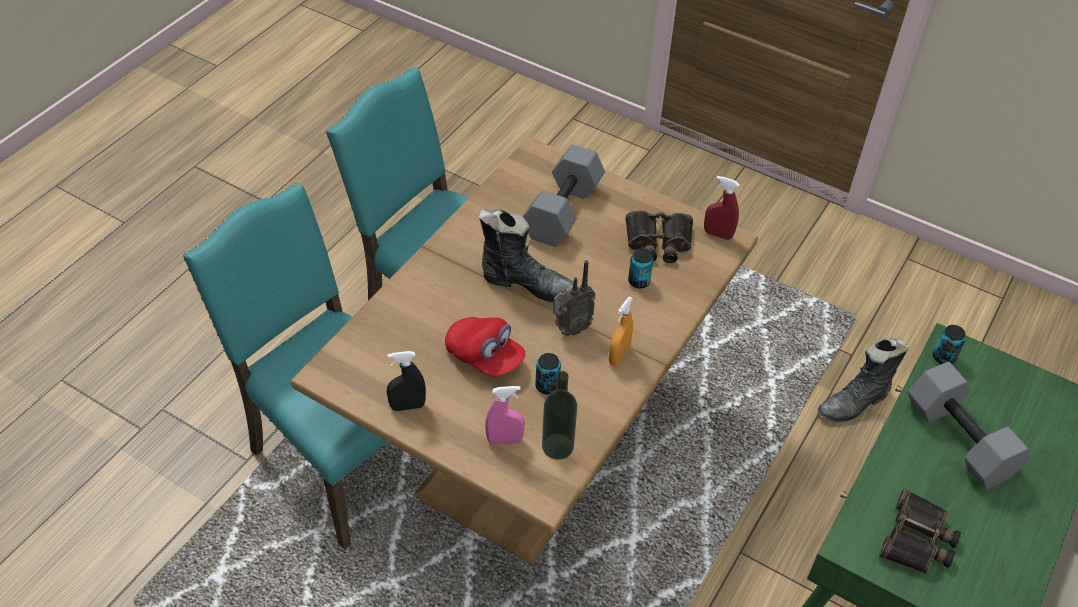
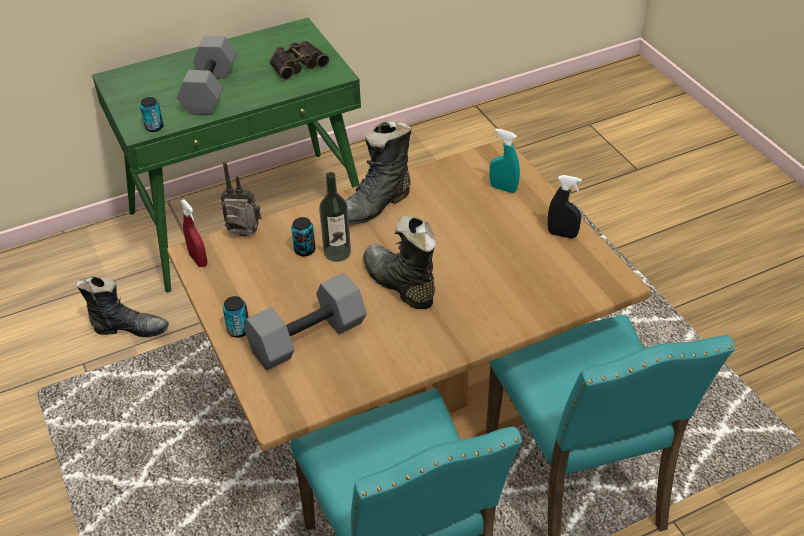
camera: 145 degrees left, 5 degrees down
(485, 357) = (478, 244): red cap -> none
(504, 440) = (503, 188): pink spray bottle -> turquoise spray bottle
(547, 386) = (446, 208): can -> can (239, 330)
(557, 446) = (469, 172): bottle -> bottle (337, 252)
(570, 329) = (394, 237): radio -> radio (244, 236)
(619, 356) = (374, 206): orange spray bottle -> black boot
(658, 242) = (254, 274): binoculars -> none

